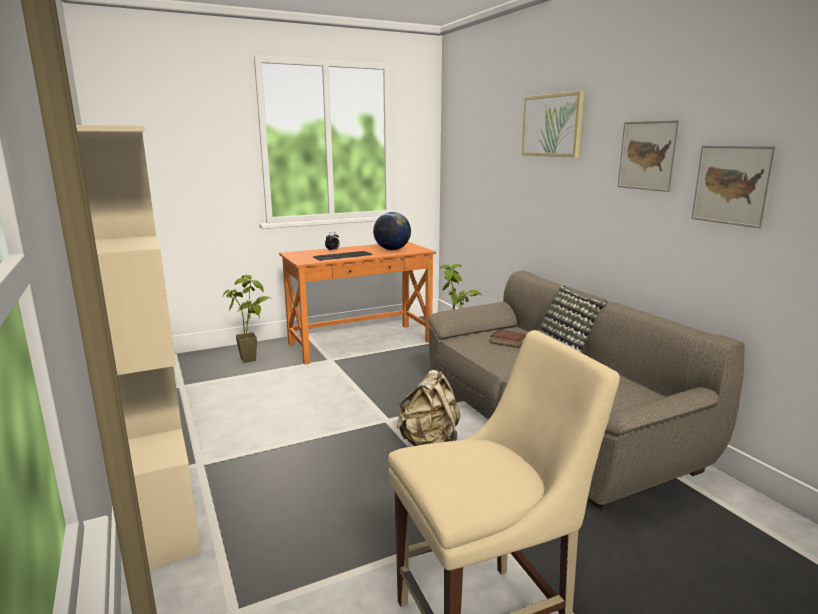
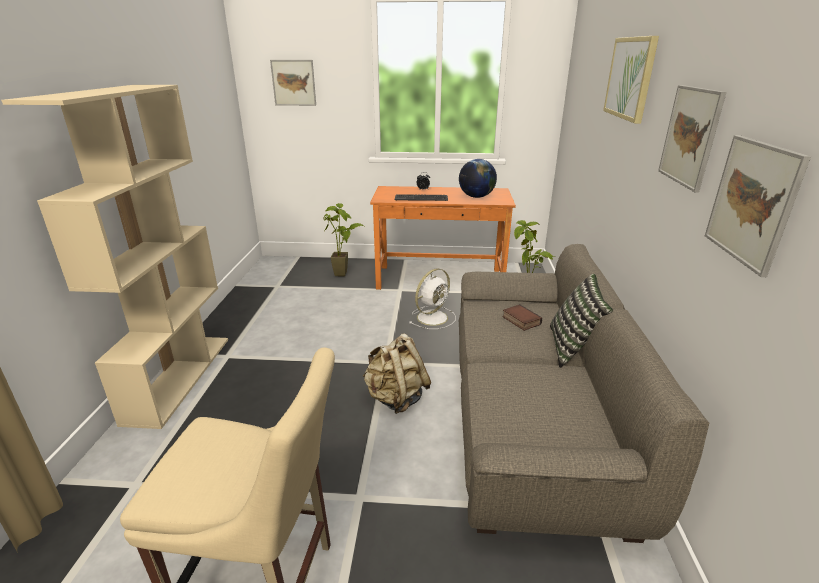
camera: 30 degrees right, 10 degrees up
(166, 145) = (293, 83): none -> picture
(390, 374) = (433, 317): none -> white fan

